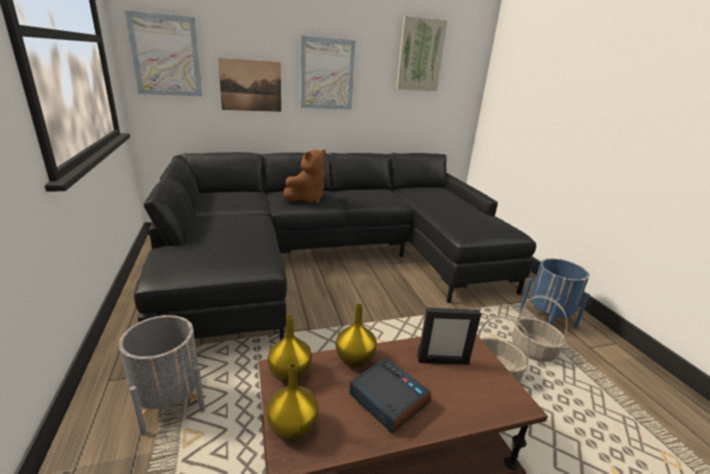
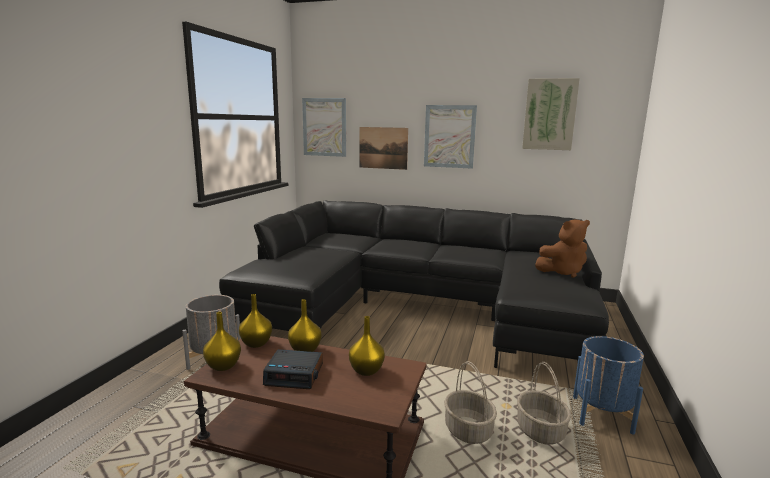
camera: 35 degrees right, 10 degrees down
(307, 199) = (402, 245): brown plush toy -> brown plush toy (562, 272)
(388, 399) = (295, 374): alarm clock -> alarm clock turned 105 degrees clockwise
(442, 360) = (367, 370): picture frame -> yellow vase

